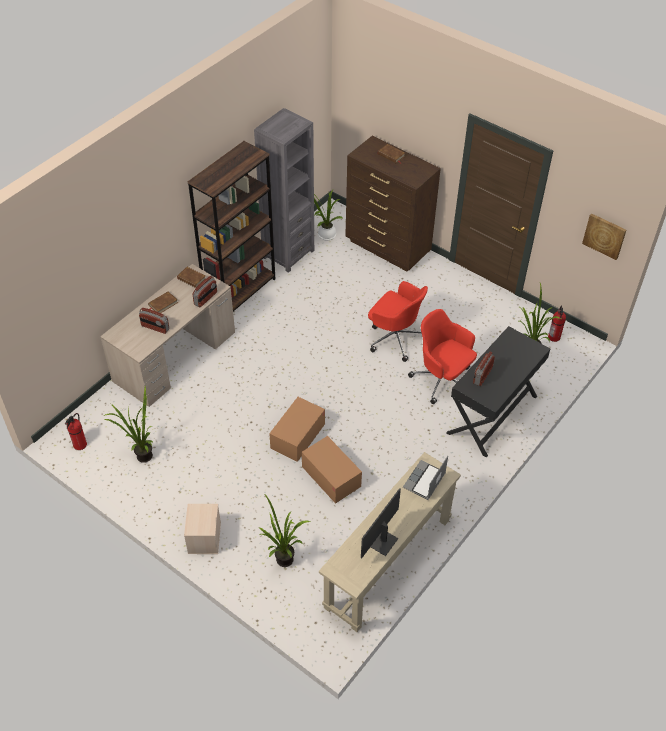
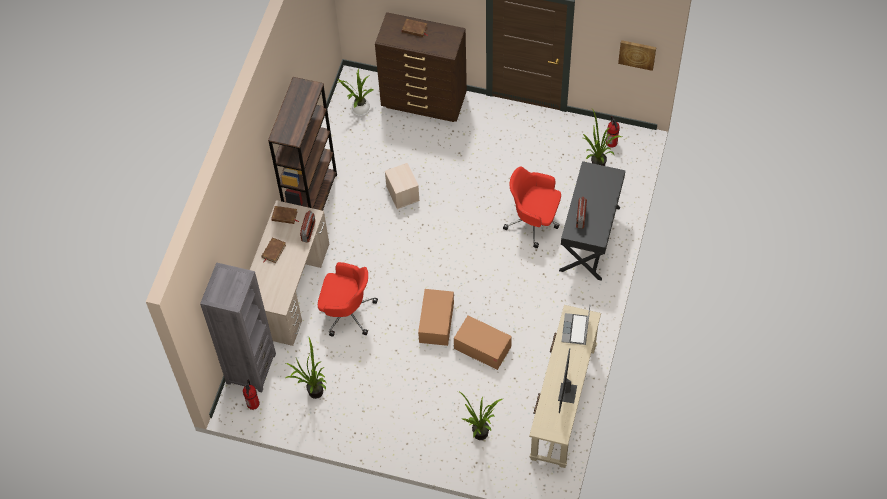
camera: 20 degrees left, 10 degrees up
(155, 327) = (280, 277): radio -> none
(204, 537) = (405, 441): beige storage box -> beige storage box (402, 193)
(288, 254) = (335, 143): grey bookcase -> grey bookcase (251, 368)
(395, 337) = (474, 195): red office chair -> red office chair (346, 312)

